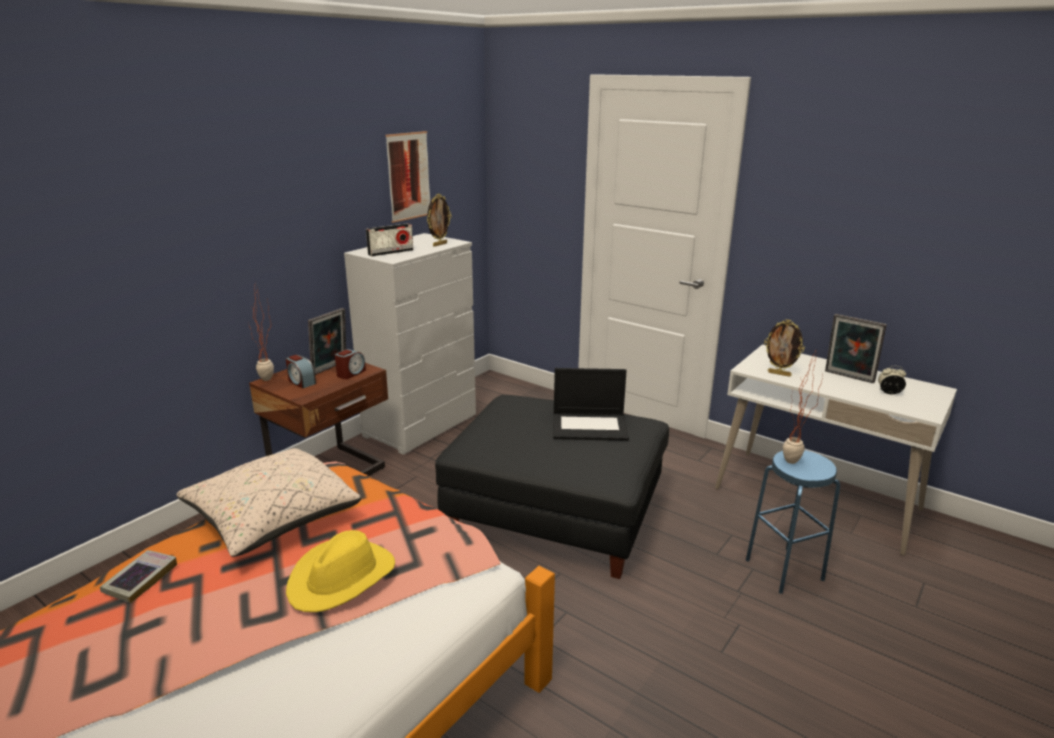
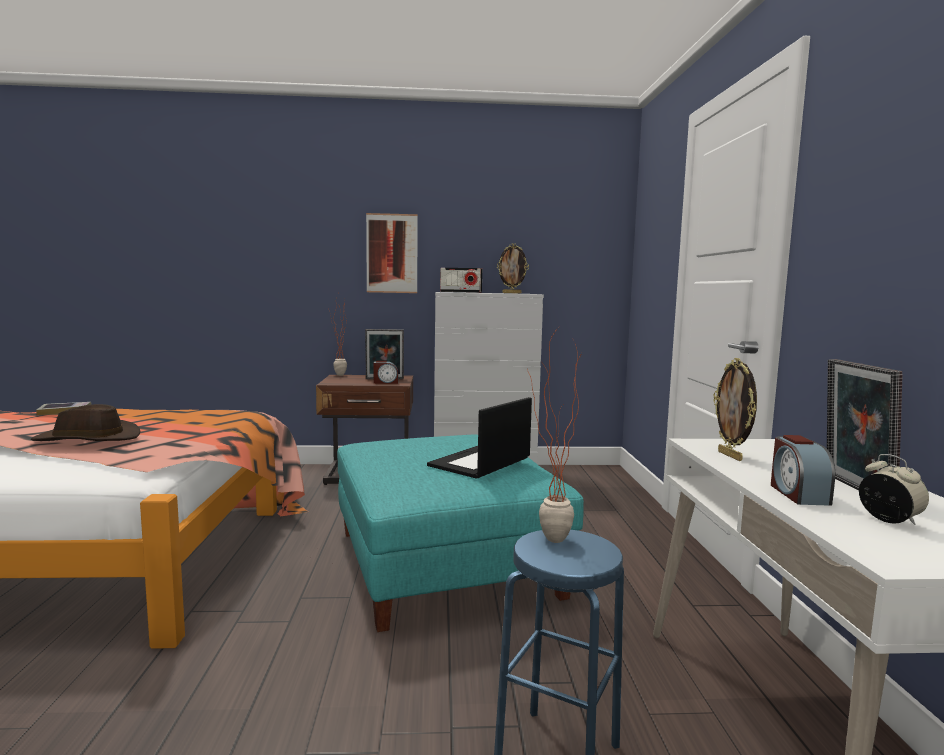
camera: 50 degrees right, 15 degrees down
(272, 519) = (162, 416): beige pillow -> none
(301, 382) = (350, 379): alarm clock -> alarm clock (797, 494)
(342, 578) = (88, 439): yellow hat -> brown hat
(408, 176) = (522, 239): picture -> picture (392, 253)
(556, 513) = (445, 563): black ottoman -> turquoise ottoman
(590, 426) = (480, 462): laptop -> laptop turned 75 degrees clockwise

